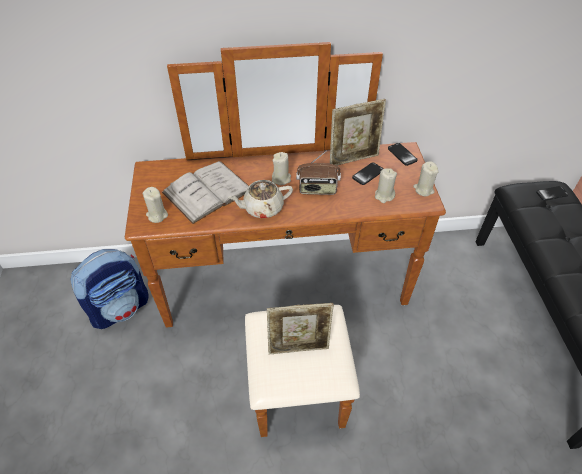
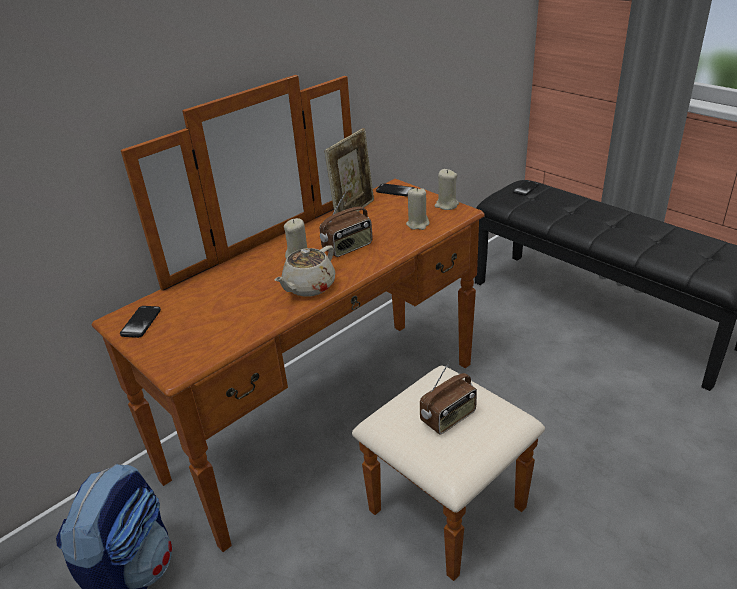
camera: 35 degrees left, 15 degrees down
(157, 215) = (187, 352): beige candle -> none
(207, 191) = (225, 303): white book -> none
(299, 348) = (448, 418): picture frame -> radio
(367, 174) = (382, 216): phone -> phone (141, 322)

